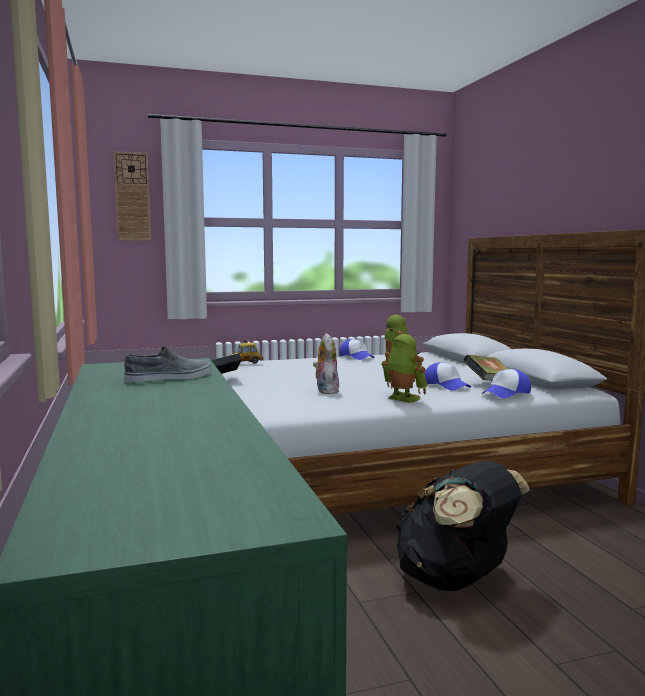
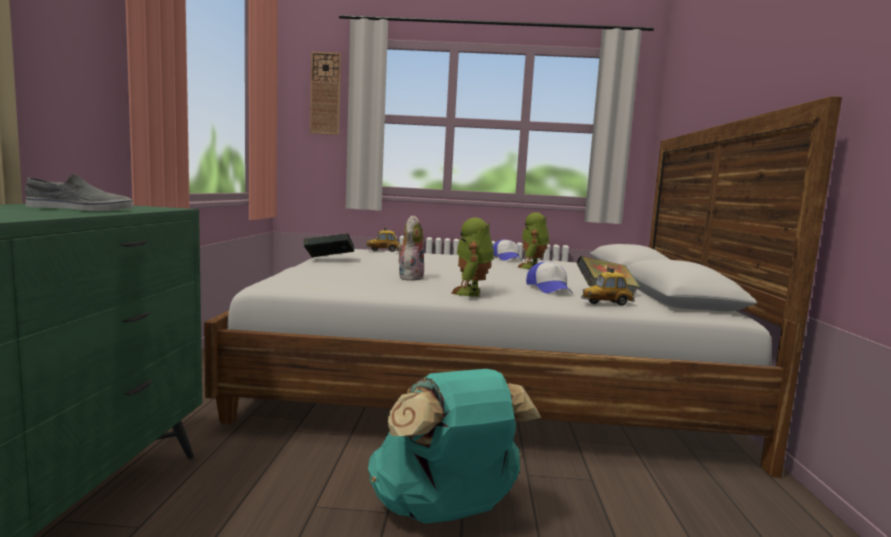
camera: 20 degrees right, 0 degrees up
(402, 399) = (471, 293): toy robot -> toy robot turned 150 degrees counterclockwise
(455, 580) = (446, 511): black backpack -> turquoise backpack
(506, 393) = (606, 303): cap -> toy car

